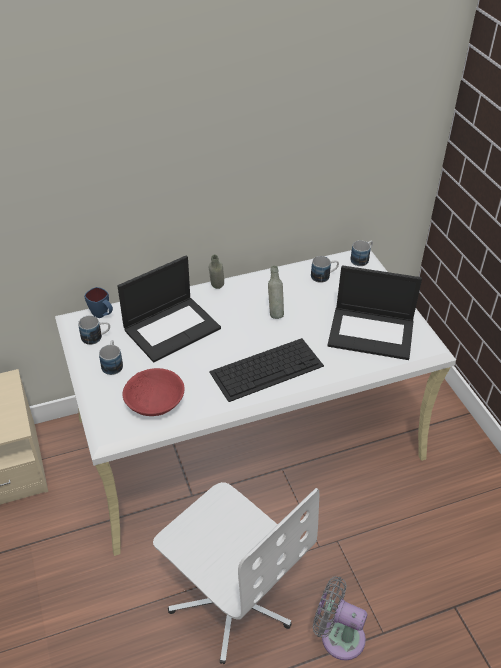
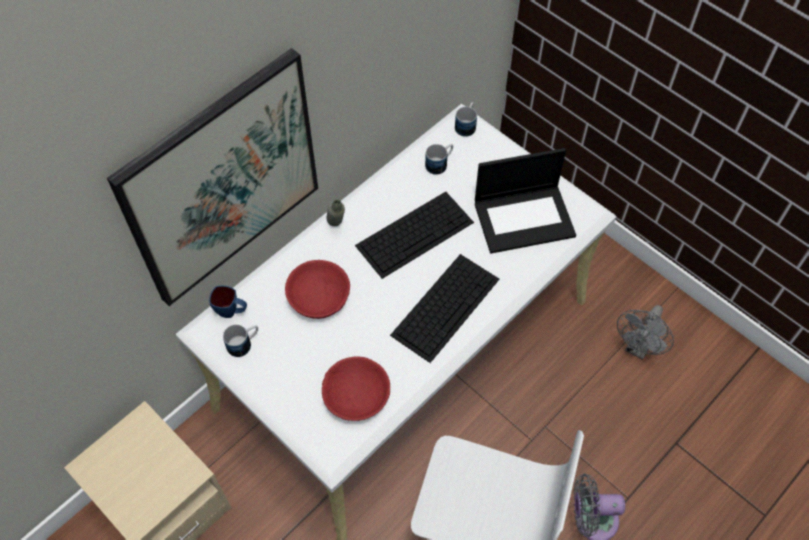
camera: 25 degrees left, 15 degrees up
(112, 363) = (283, 369): mug -> none
(121, 191) = (223, 180): none -> picture
(172, 328) = (319, 297): laptop -> red bowl
(275, 313) = (415, 233): grey bottle -> keyboard
(457, 513) = (638, 348): none -> grey fan

